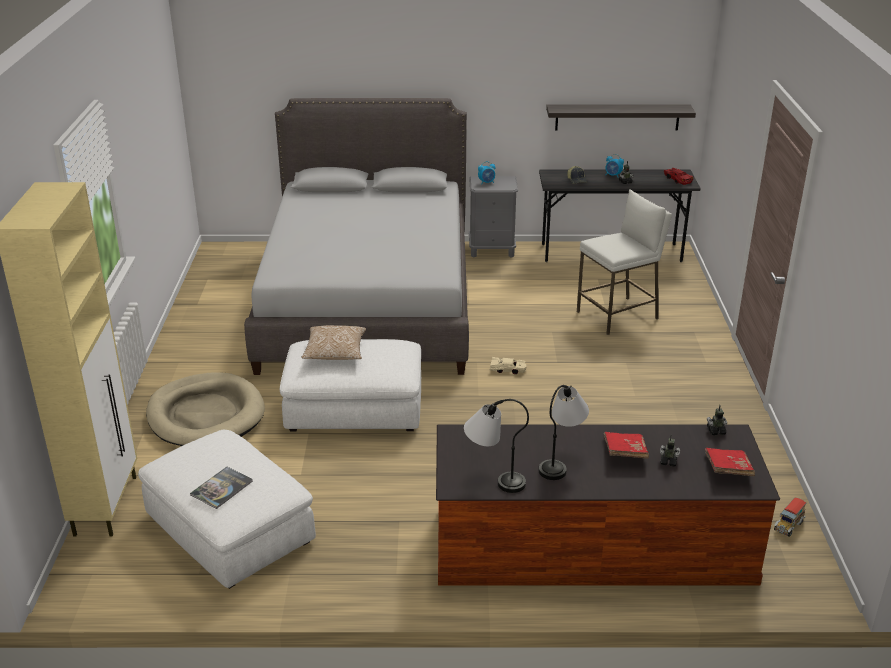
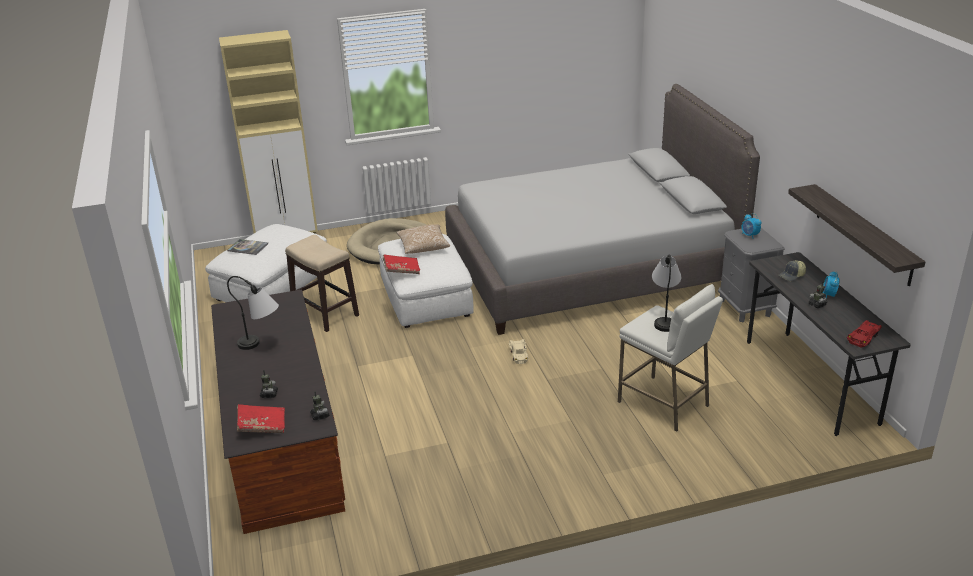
camera: 75 degrees right, 0 degrees up
(340, 487) = (326, 313): none -> stool
(493, 478) = (236, 321): table lamp -> table lamp (664, 317)
(624, 453) = (278, 372): red book -> red book (402, 270)
(788, 526) = (328, 549): toy truck -> none

